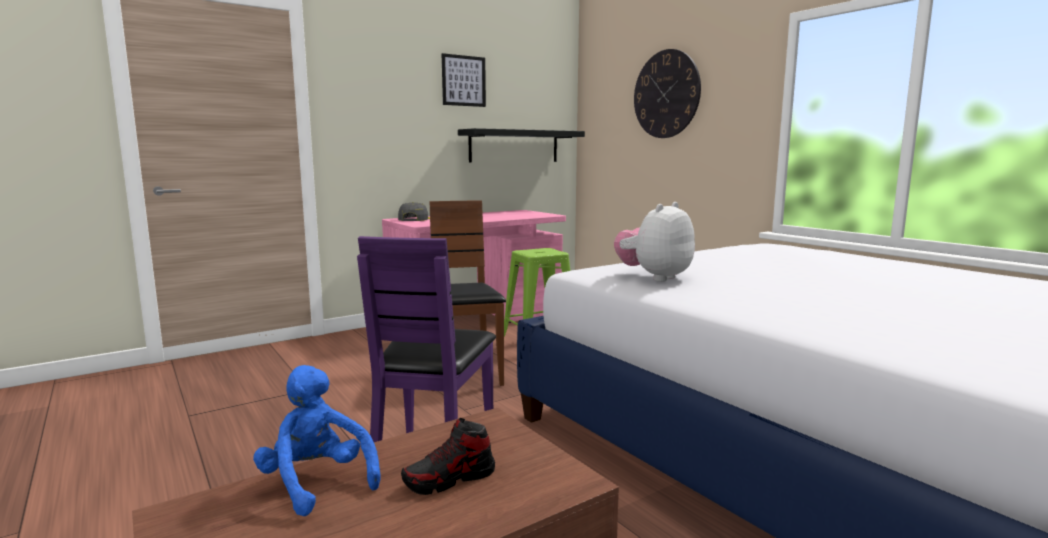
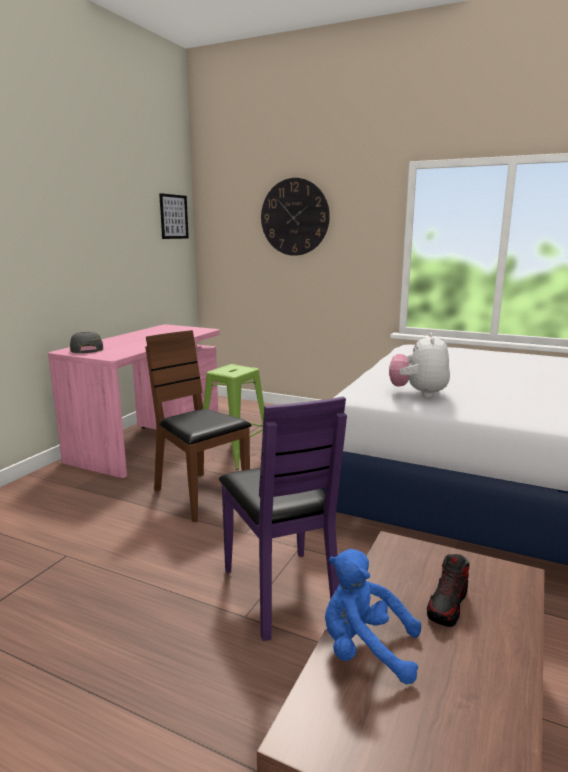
camera: 30 degrees left, 5 degrees up
(463, 81) = (105, 198): picture -> picture (173, 216)
(514, 146) = (150, 263): black shelf -> none

